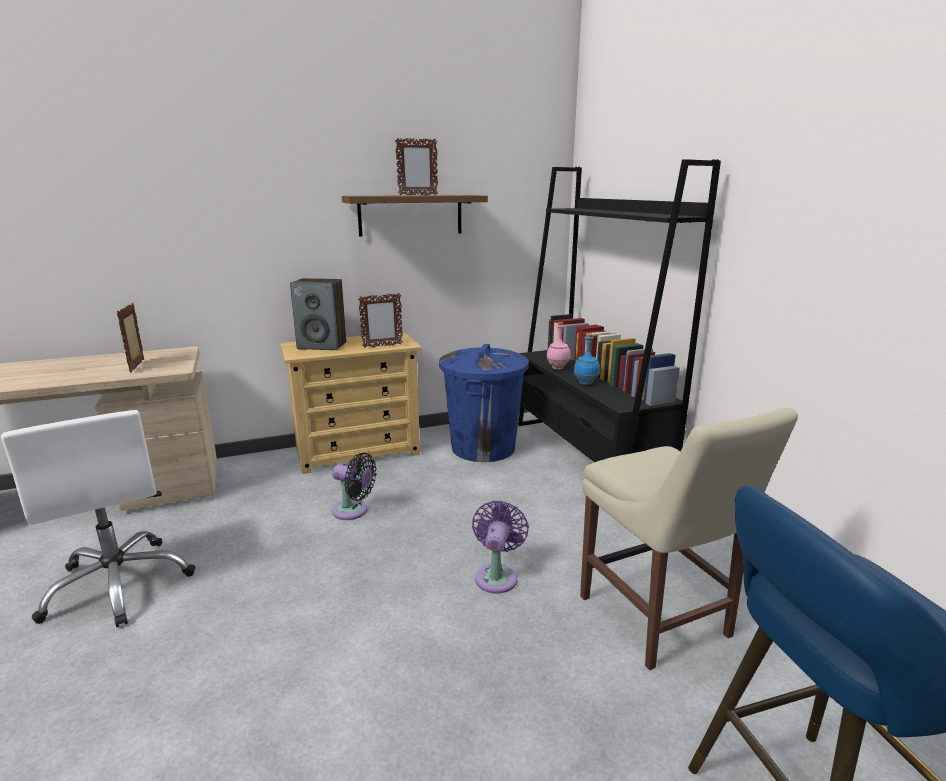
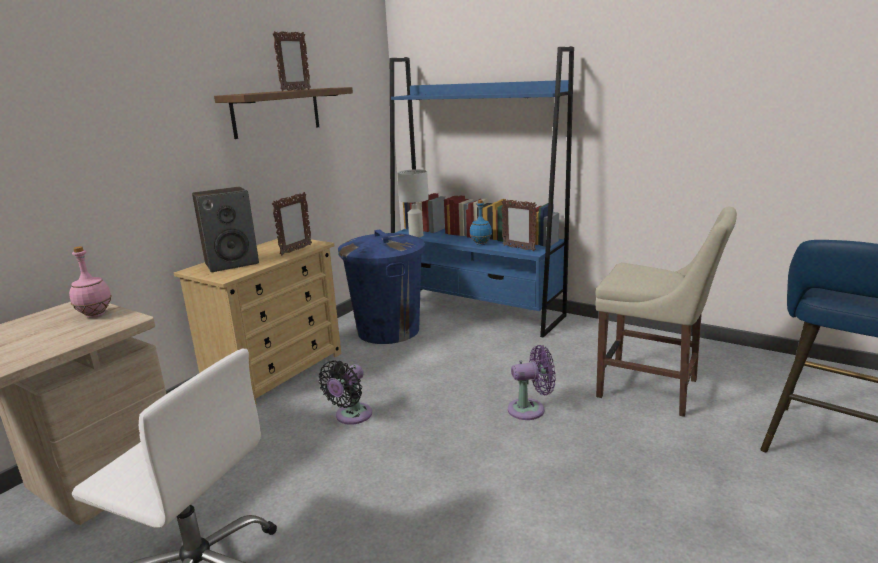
camera: 35 degrees left, 0 degrees up
(138, 366) = (60, 331): picture frame -> picture frame (518, 248)
(353, 511) = (351, 416): black fan -> black fan turned 135 degrees clockwise
(497, 576) = (530, 409): purple fan -> purple fan turned 105 degrees clockwise
(542, 359) = (415, 236): none -> white table lamp
(557, 368) = (440, 239): pink bottle -> pink bottle (95, 315)
(587, 456) = (475, 310): black bookcase -> blue bookcase

